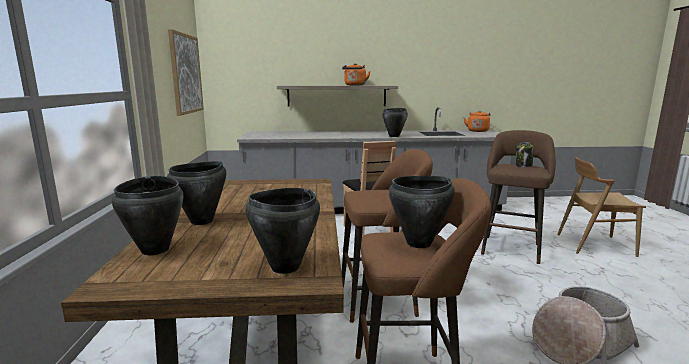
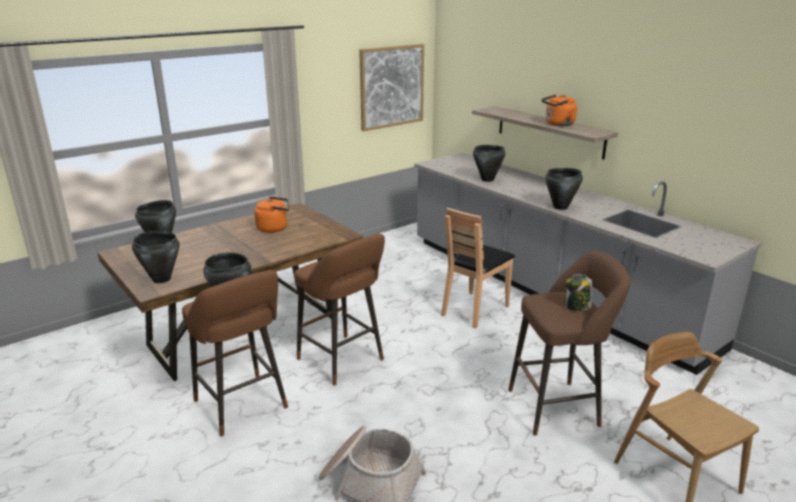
camera: 55 degrees right, 10 degrees up
(202, 221) = (212, 236): black cooking pot -> black cooking pot (487, 180)
(477, 131) = (721, 237): orange kettle -> orange kettle (274, 228)

